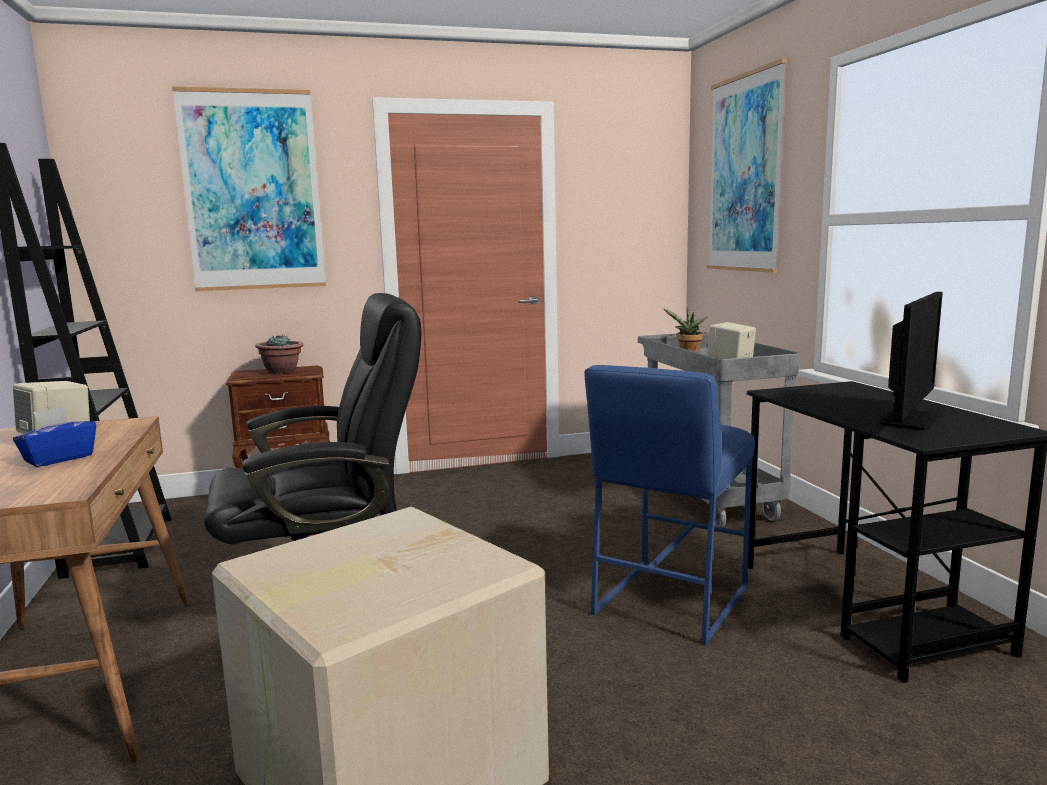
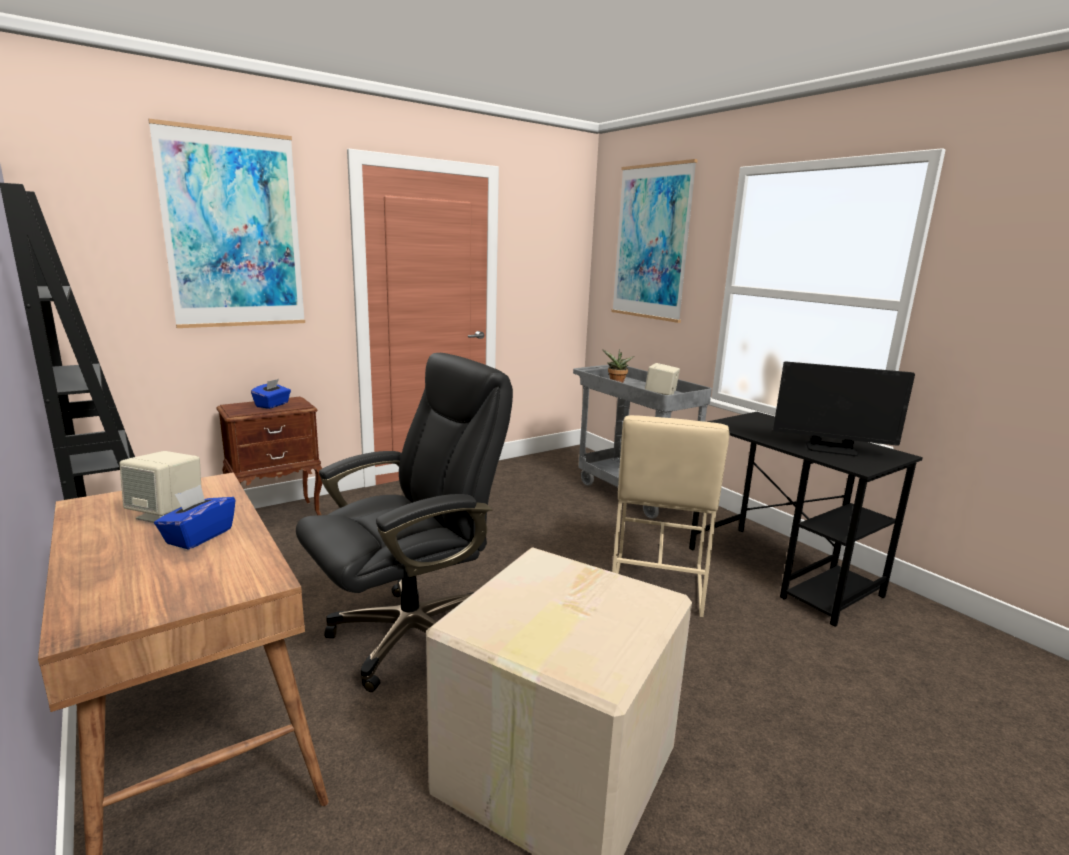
camera: 20 degrees left, 5 degrees up
(282, 371) = (272, 405): potted plant -> blue tissue box
(669, 601) = (657, 584): blue stool -> beige stool
(908, 420) = (831, 449): monitor -> monitor turned 90 degrees clockwise

